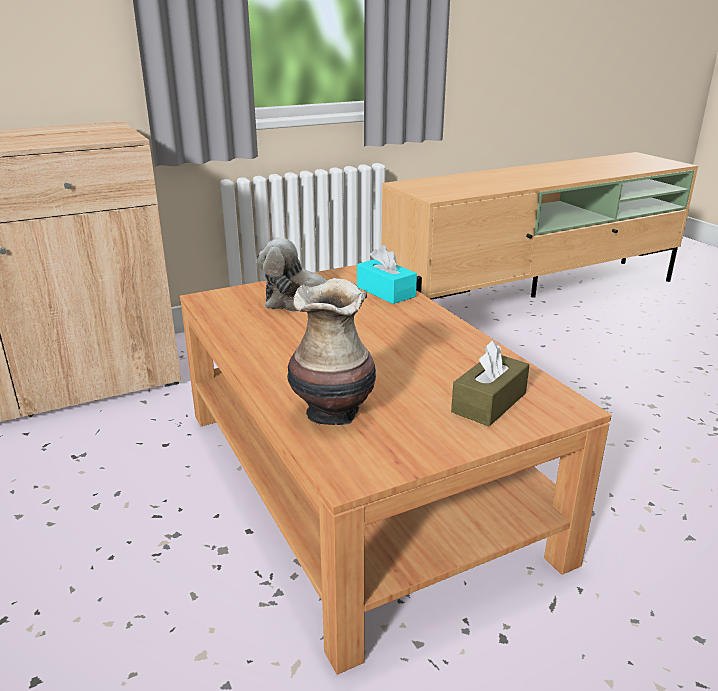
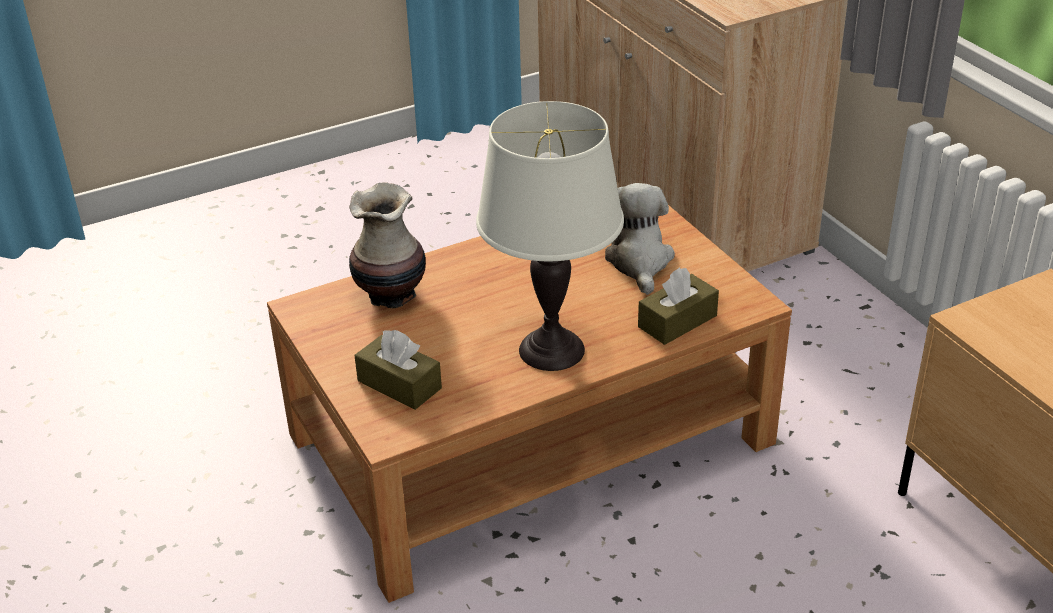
camera: 90 degrees right, 10 degrees up
(385, 292) = (677, 321): turquoise tissue box -> brown tissue box
(426, 334) = (551, 350): none -> white table lamp

